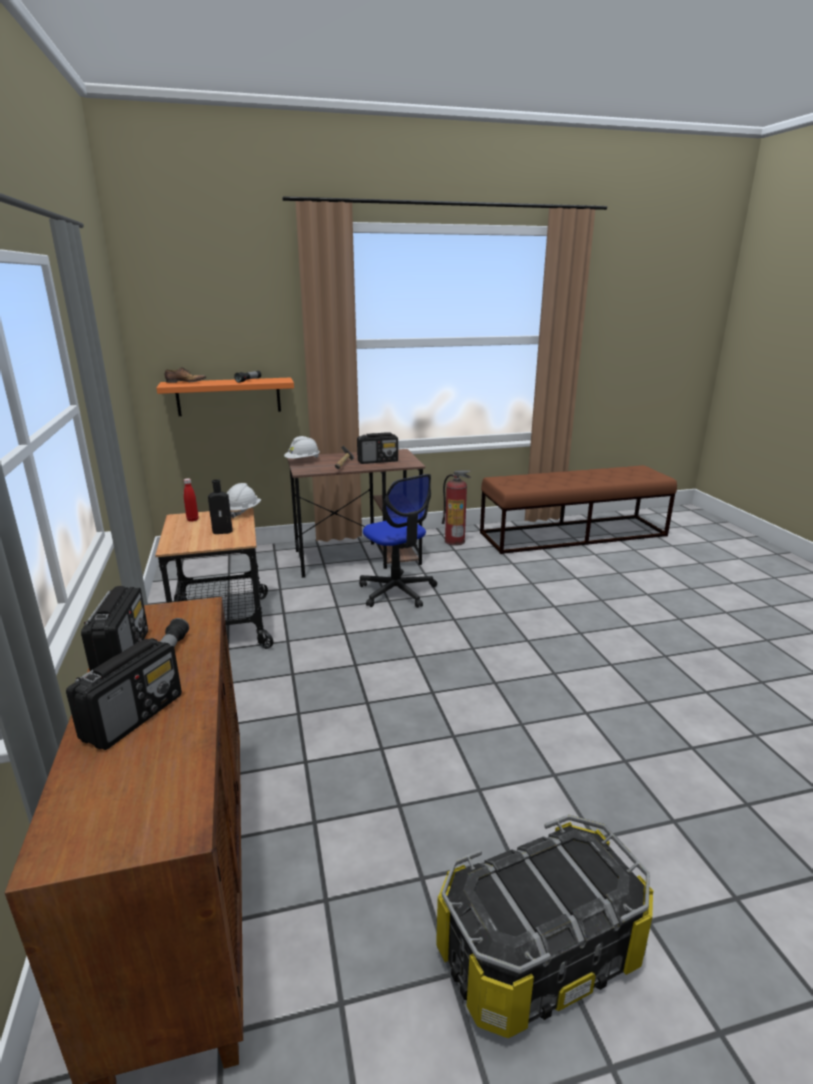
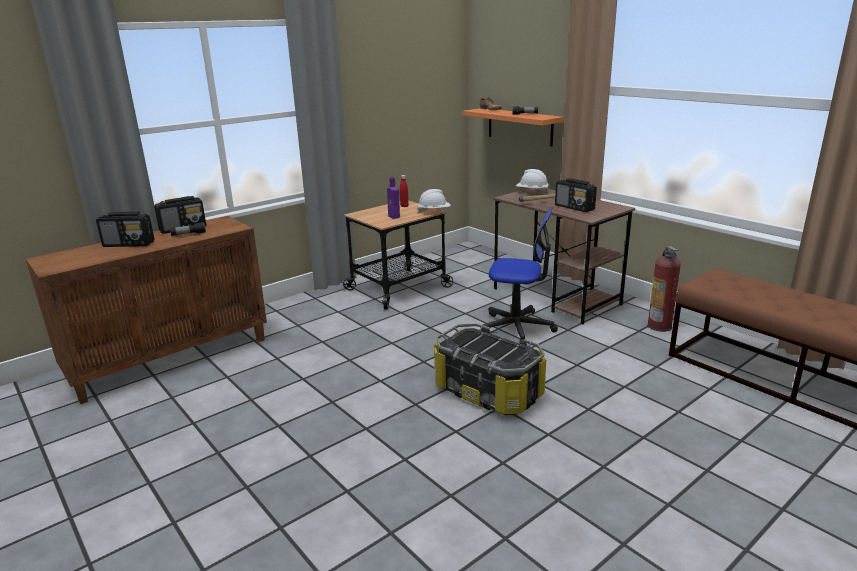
camera: 65 degrees right, 0 degrees up
(224, 531) = (394, 216): black bottle -> purple bottle
(397, 591) = (517, 327): office chair -> office chair turned 105 degrees counterclockwise
(538, 951) = (145, 477): storage box -> storage box (488, 391)

